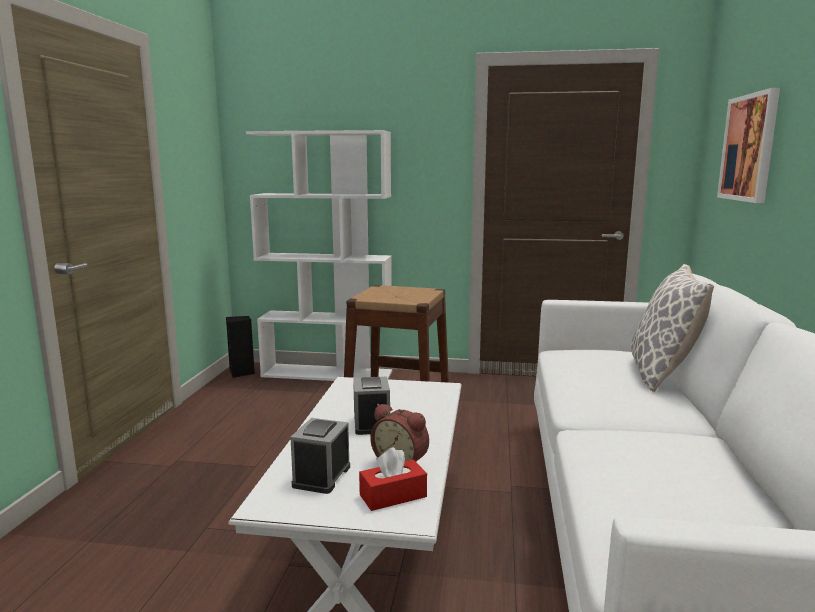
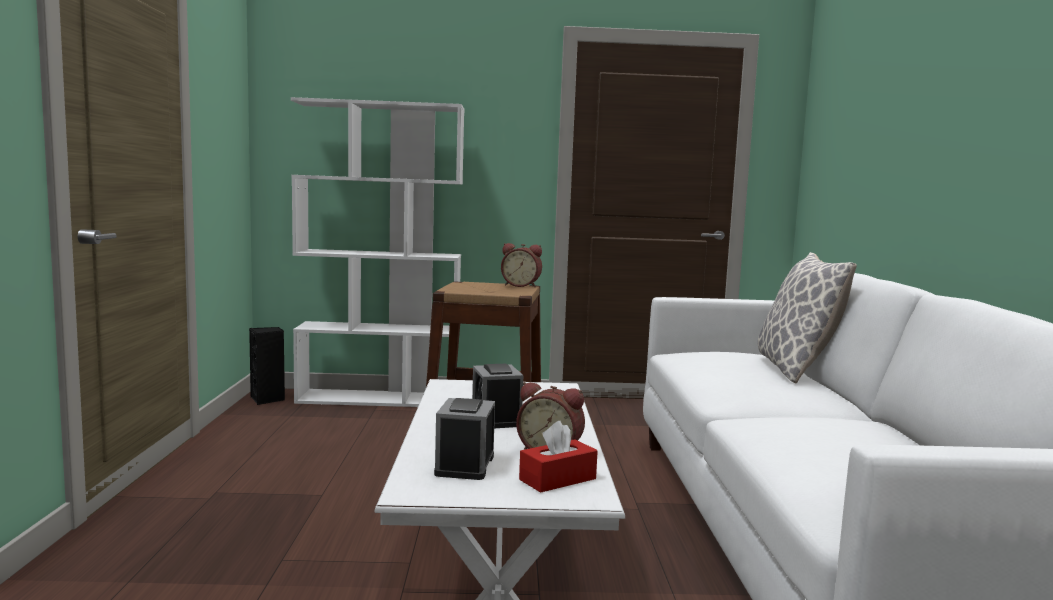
camera: 10 degrees left, 5 degrees down
(427, 290) = (521, 285): none -> alarm clock
(749, 148) = (864, 136): picture -> none

